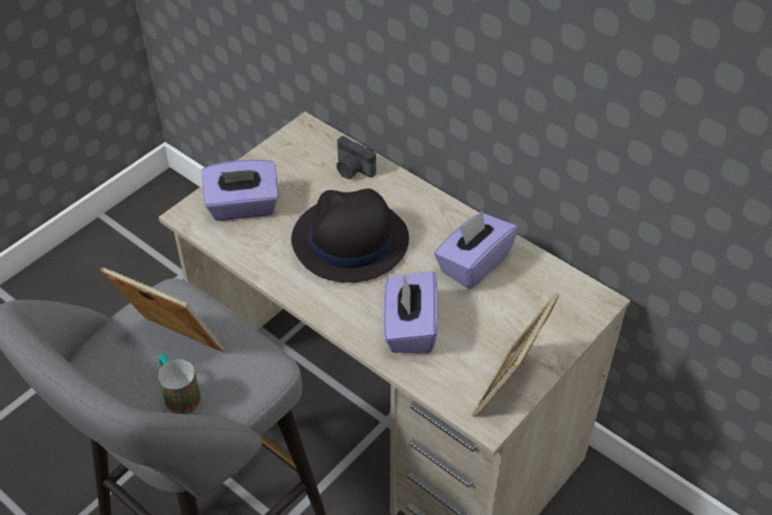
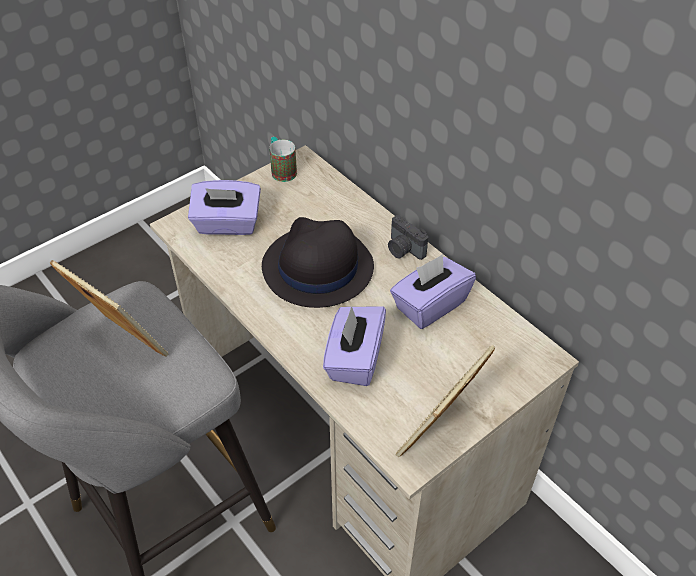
camera: 10 degrees right, 0 degrees up
(179, 394) = (114, 392): mug -> mug (281, 170)
(352, 170) = (336, 203): camera -> camera (403, 250)

